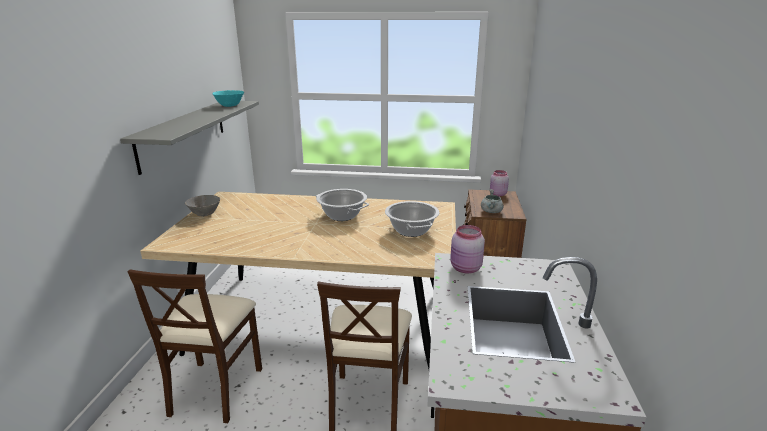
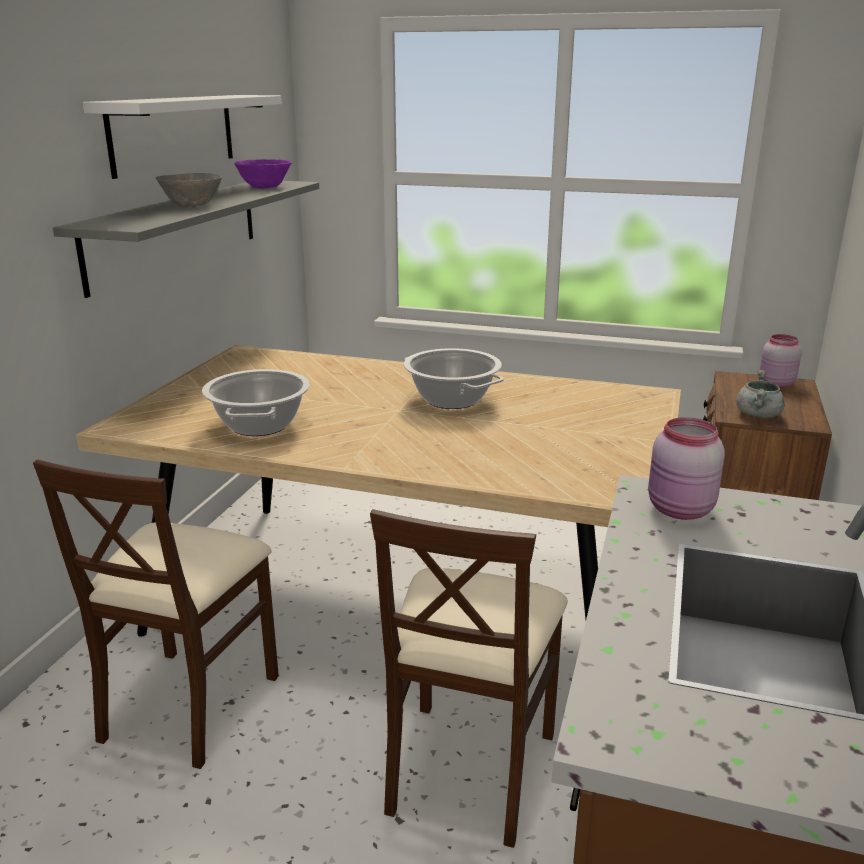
camera: 10 degrees right, 0 degrees up
(179, 80) = (174, 133): none -> white shelf
(204, 214) = (201, 381): grey bowl -> grey bowl (192, 206)
(230, 105) = (265, 187): turquoise bowl -> purple bowl
(411, 230) = (583, 435): cooking pot -> cooking pot (259, 425)

